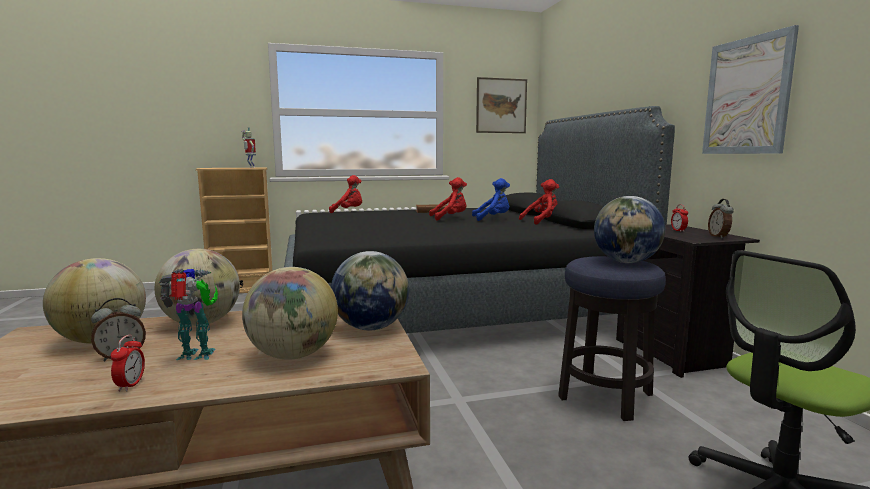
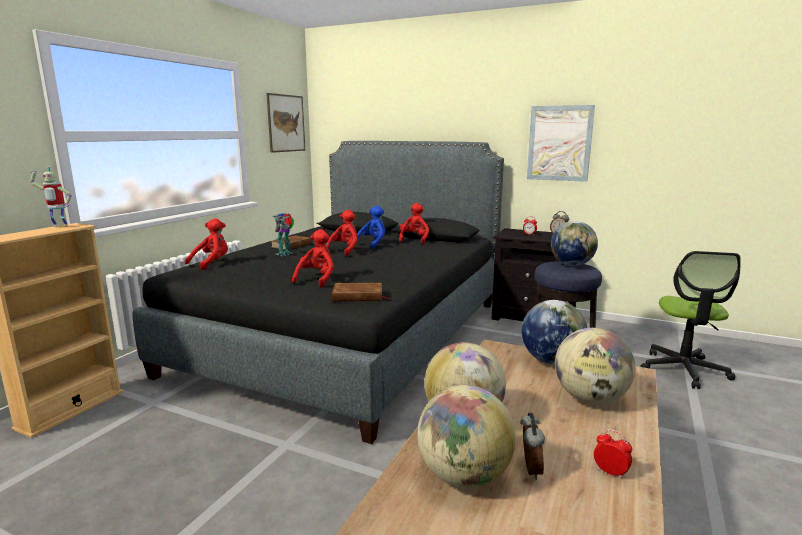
camera: 50 degrees left, 5 degrees up
(197, 356) = (559, 434): toy robot -> toy robot (285, 254)
(338, 237) = (358, 296): none -> brown book
(359, 226) = (317, 280): none -> red plush toy

